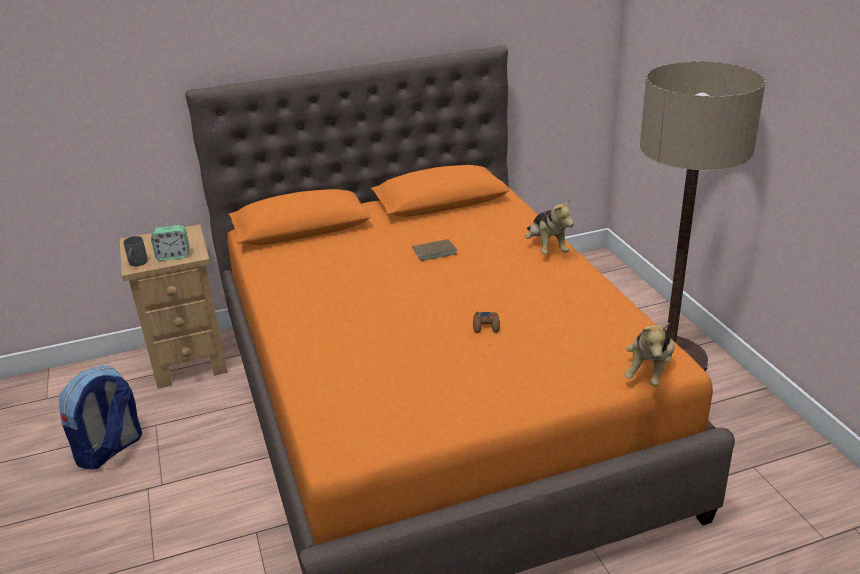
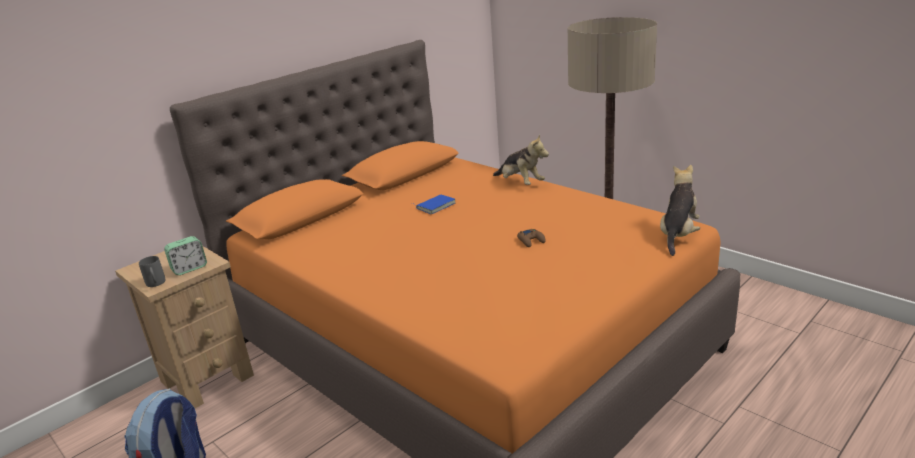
camera: 25 degrees left, 5 degrees down
(434, 251) = (435, 206): brown book -> blue book
(649, 371) = (678, 235): plush toy -> plush toy turned 150 degrees counterclockwise

